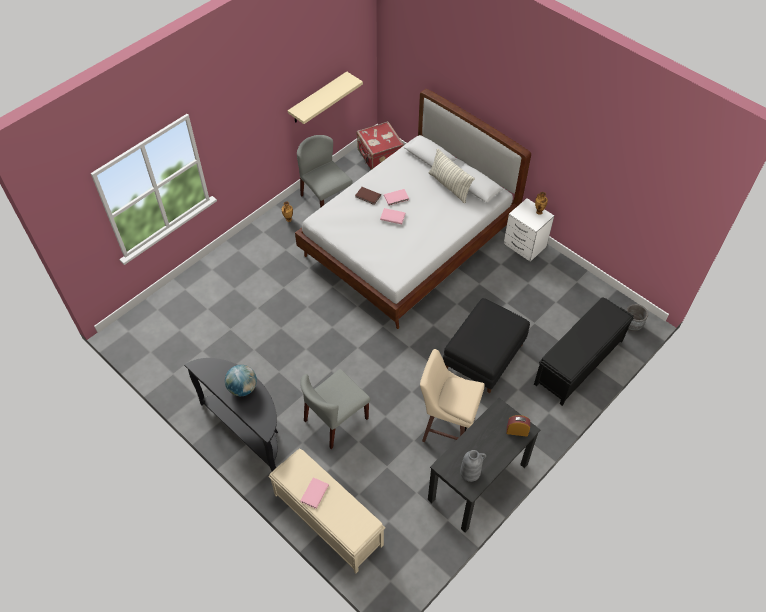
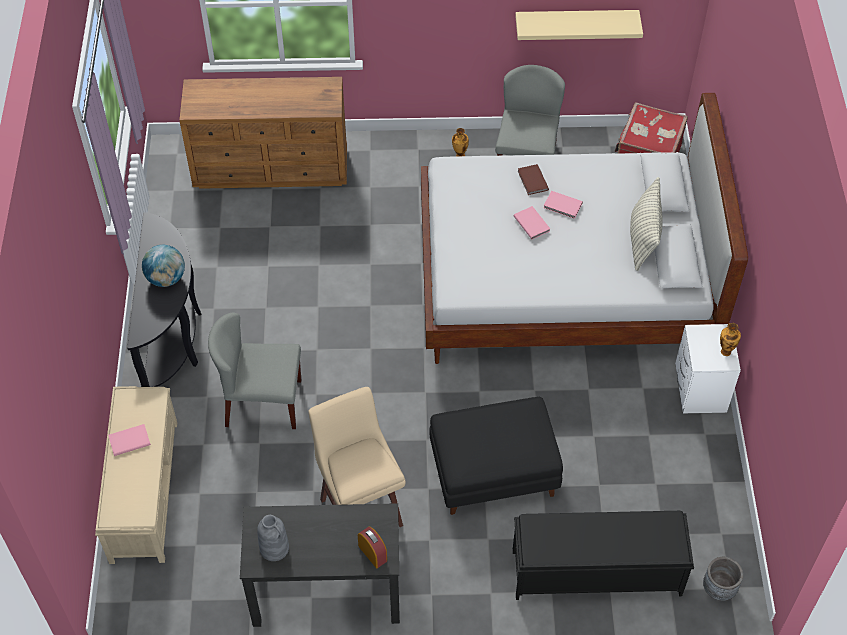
camera: 45 degrees right, 0 degrees up
(194, 298) = (272, 168): none -> brown dresser

